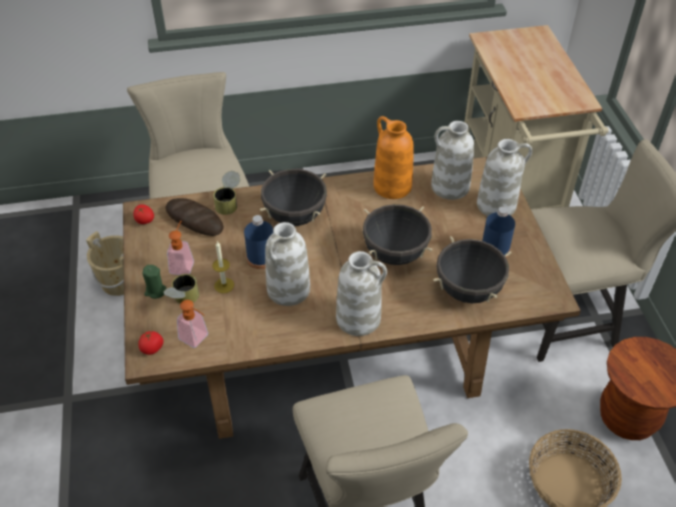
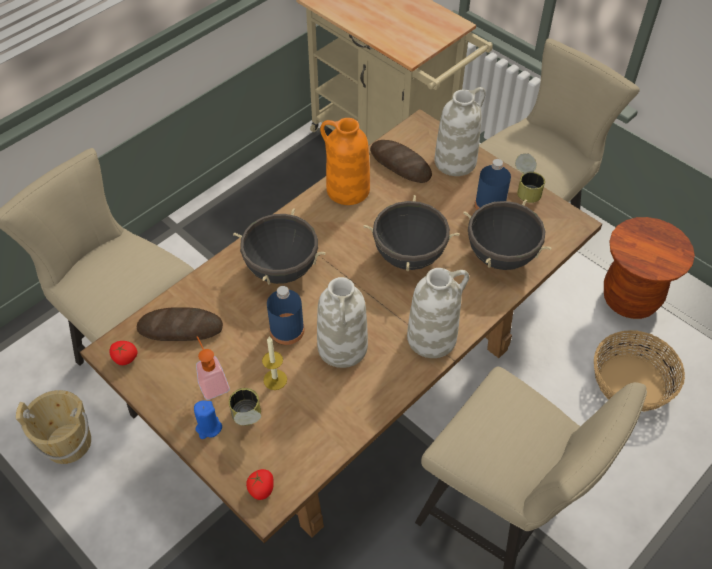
camera: 35 degrees left, 5 degrees up
(155, 291) = (208, 428): green candle -> blue candle
(197, 339) = (299, 451): soap dispenser -> none
(229, 202) = (200, 289): can -> can (526, 188)
(449, 187) = (400, 164): white vase -> bread

